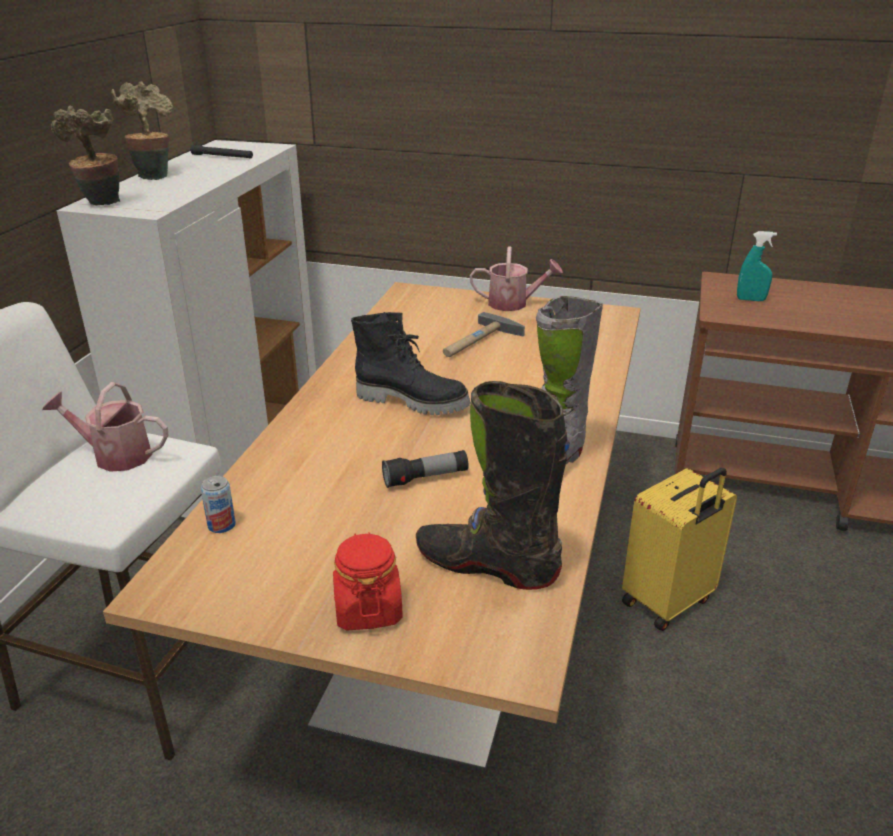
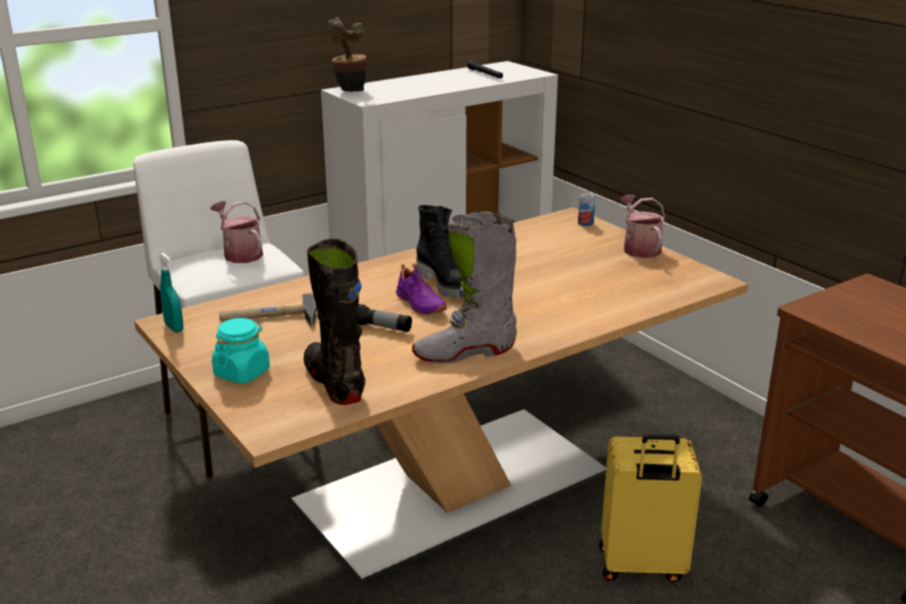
camera: 40 degrees right, 5 degrees down
(153, 175) = (415, 78): potted plant -> none
(221, 525) = (237, 306): can -> can (585, 223)
(368, 609) = (242, 372): red jar -> turquoise jar
(422, 435) = (419, 305): none -> purple shoe
(478, 342) = (560, 264): hammer -> hammer (268, 318)
(513, 303) = (639, 248): watering can -> watering can turned 150 degrees counterclockwise
(751, 299) = (866, 308): turquoise spray bottle -> turquoise spray bottle (174, 328)

